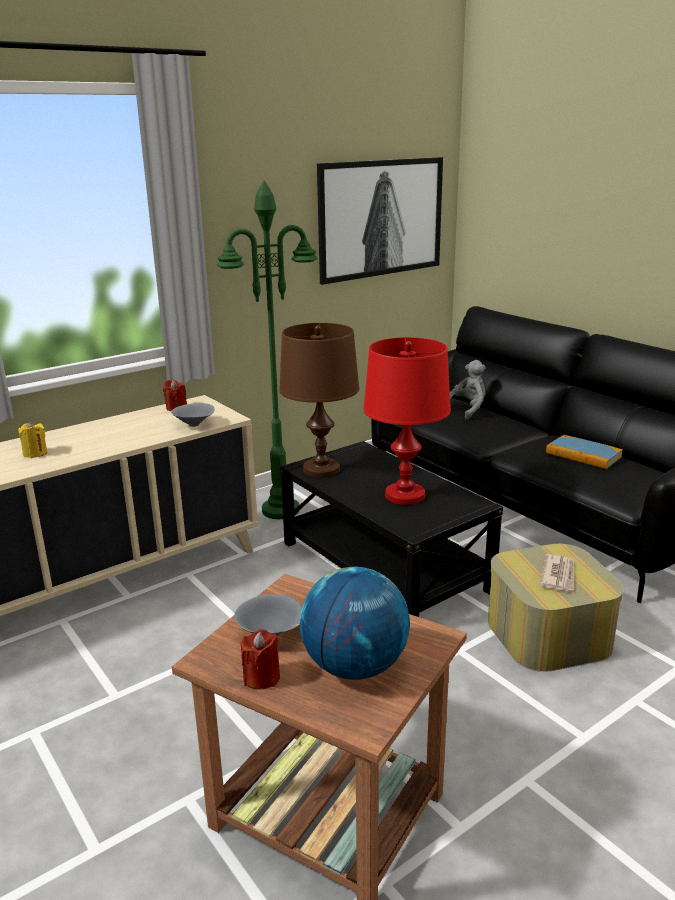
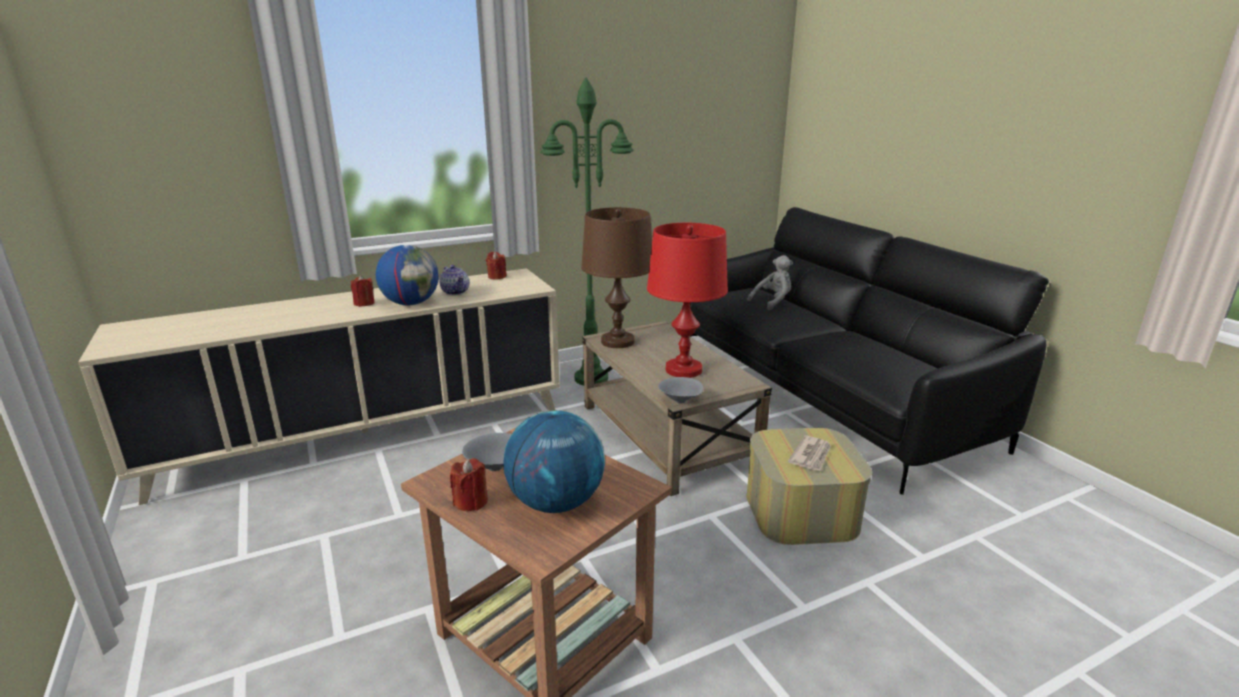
camera: 10 degrees right, 0 degrees up
(35, 453) = (364, 303): yellow candle -> red candle
(92, 449) = (411, 303): none -> globe
(137, 430) = (455, 292): none -> teapot
(195, 425) = (505, 291): grey bowl -> grey bowl (681, 401)
(380, 218) = (708, 120): picture -> none
(384, 567) = (666, 436): black coffee table -> beige coffee table
(583, 455) = (868, 349): book -> none

